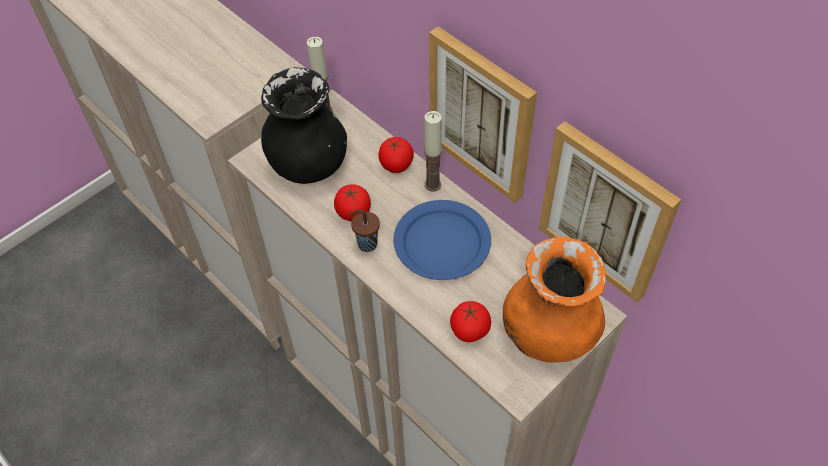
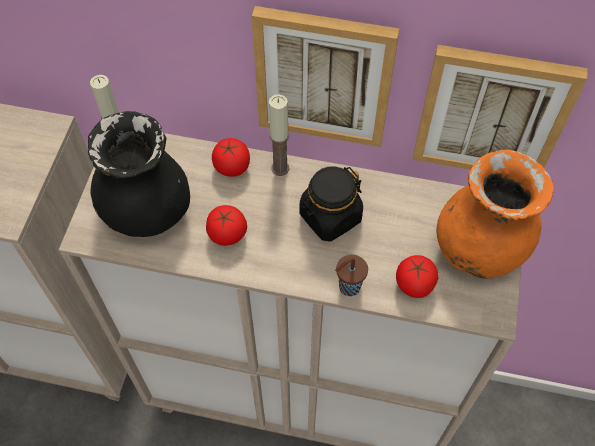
camera: 35 degrees left, 5 degrees up
(366, 244) = (263, 258): brown cup -> brown cup (348, 287)
(442, 242) = (330, 217): blue plate -> black jar

